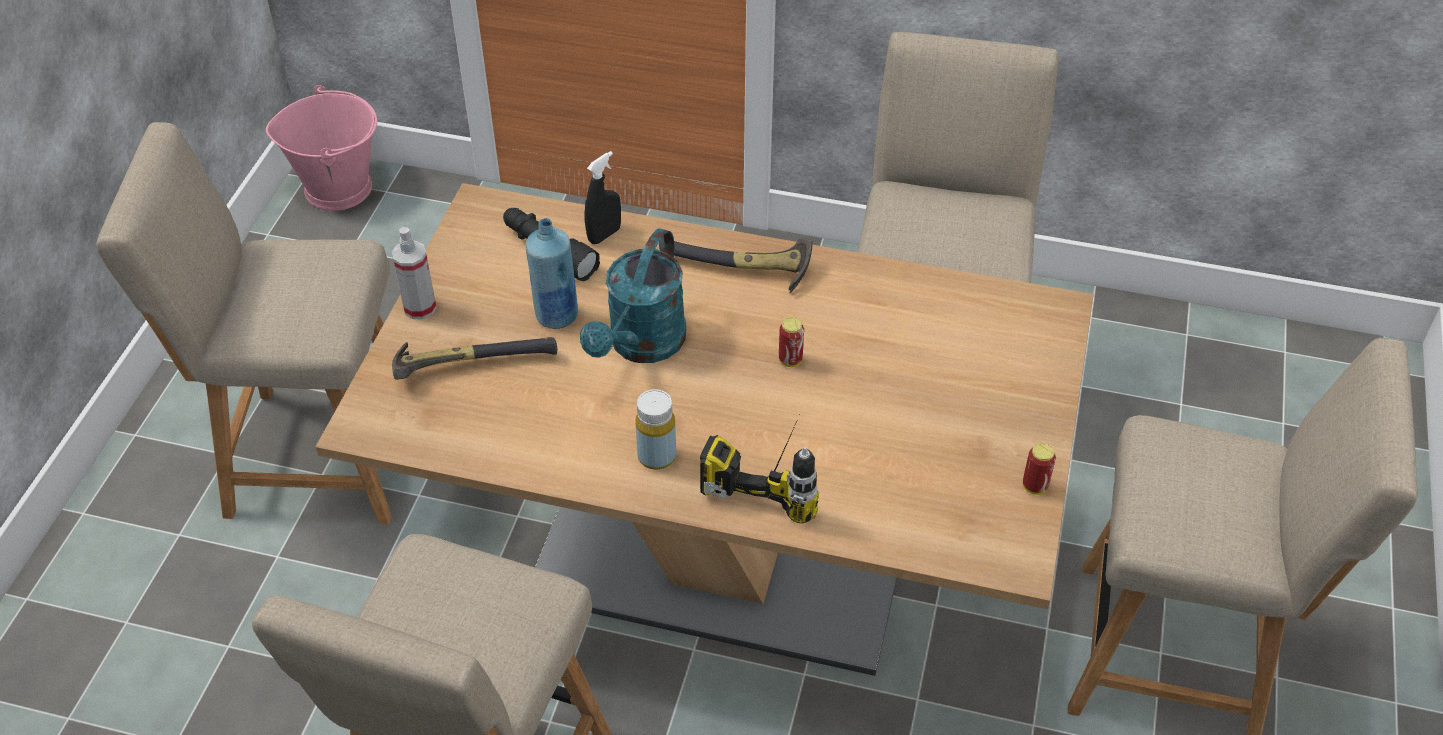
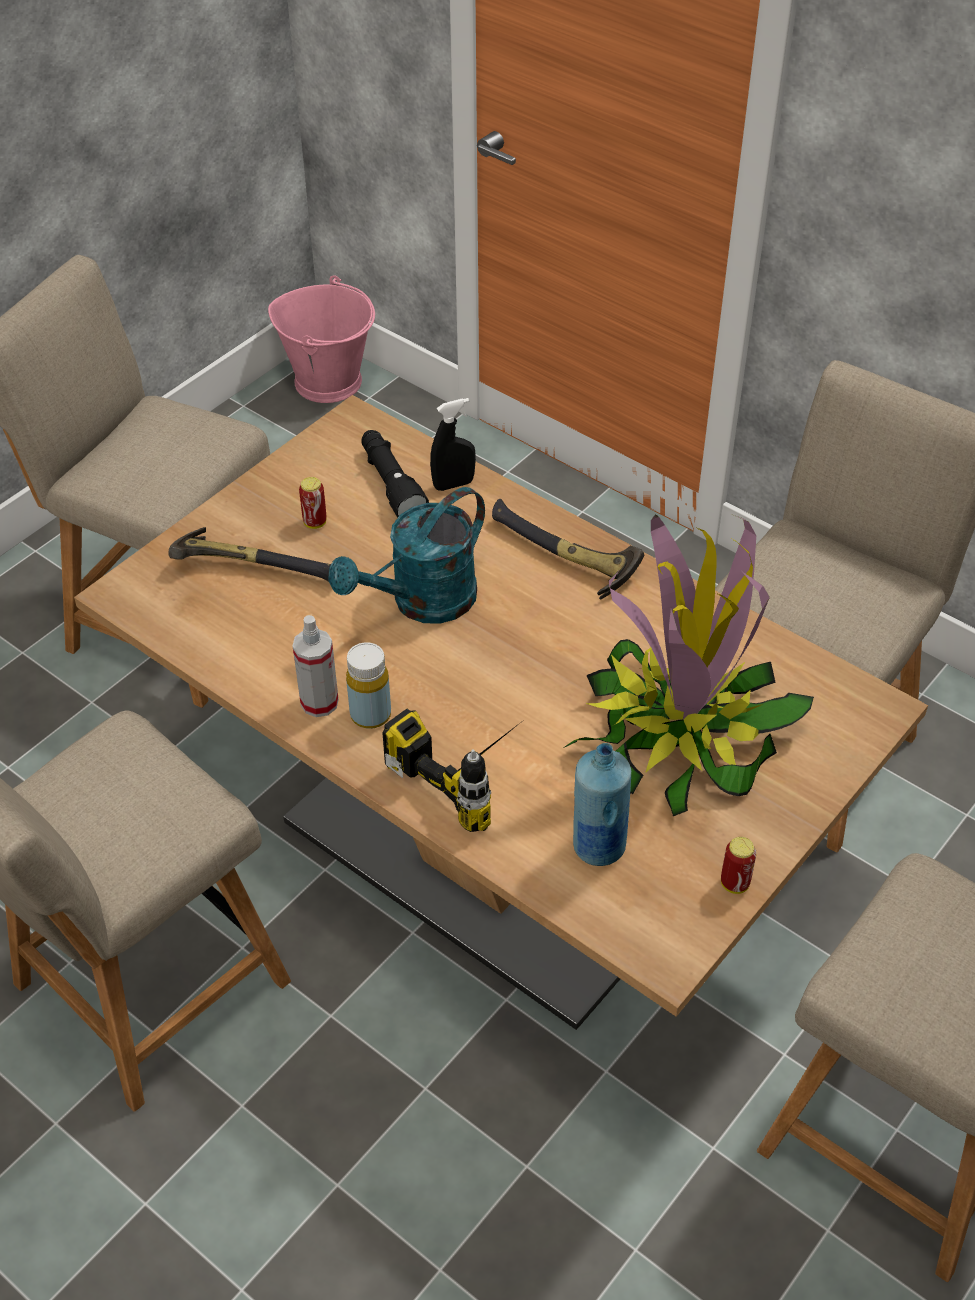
camera: 25 degrees right, 0 degrees up
(420, 307) = (241, 500): spray bottle -> spray bottle (319, 702)
(556, 316) = (360, 548): blue bottle -> blue bottle (598, 847)
(790, 360) = (559, 666): can -> can (315, 522)
(921, 385) = (679, 736): none -> potted plant

